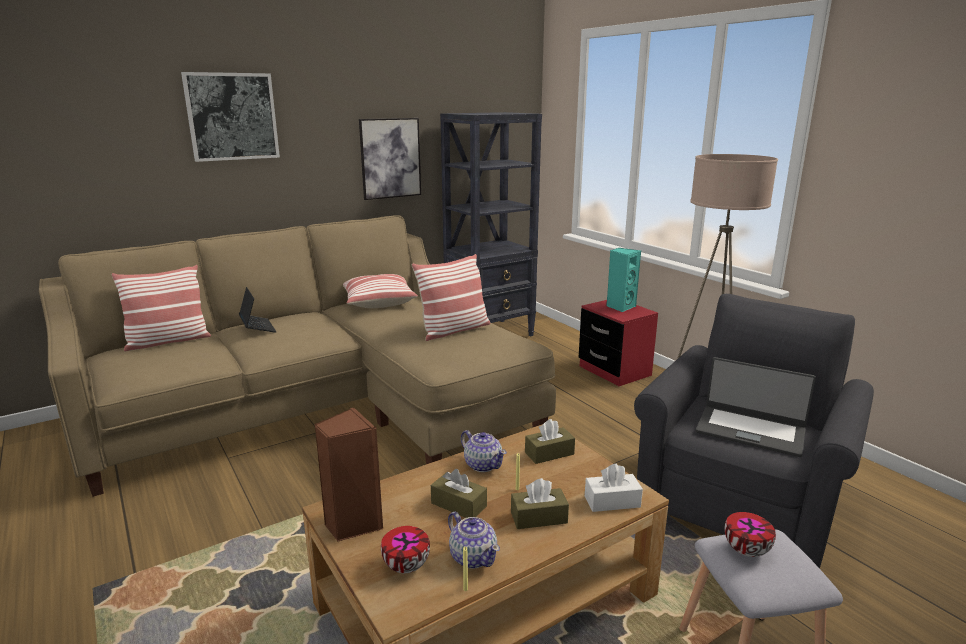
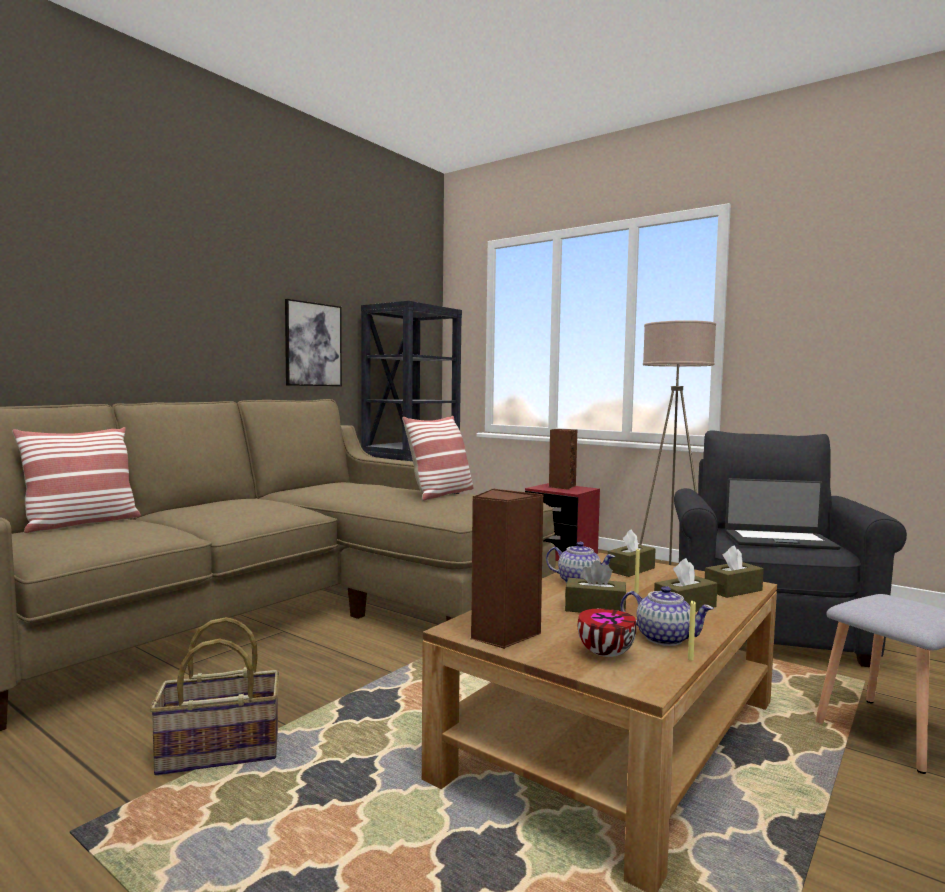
camera: 20 degrees left, 15 degrees down
(206, 544) = (219, 753): none -> basket
(232, 116) = (155, 274): picture -> none
(257, 328) = (199, 507): laptop -> none
(378, 302) = (326, 484): pillow -> none
(612, 501) = (733, 590): white tissue box -> brown tissue box
(620, 307) = (562, 487): turquoise speaker -> brown speaker
(746, 549) = (880, 603): bowl -> none

